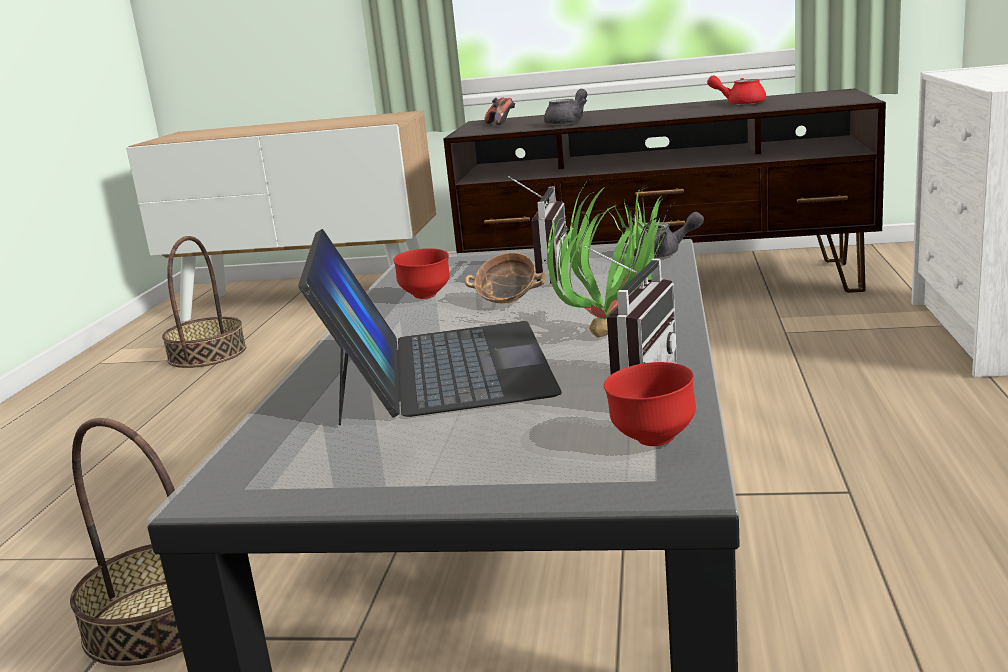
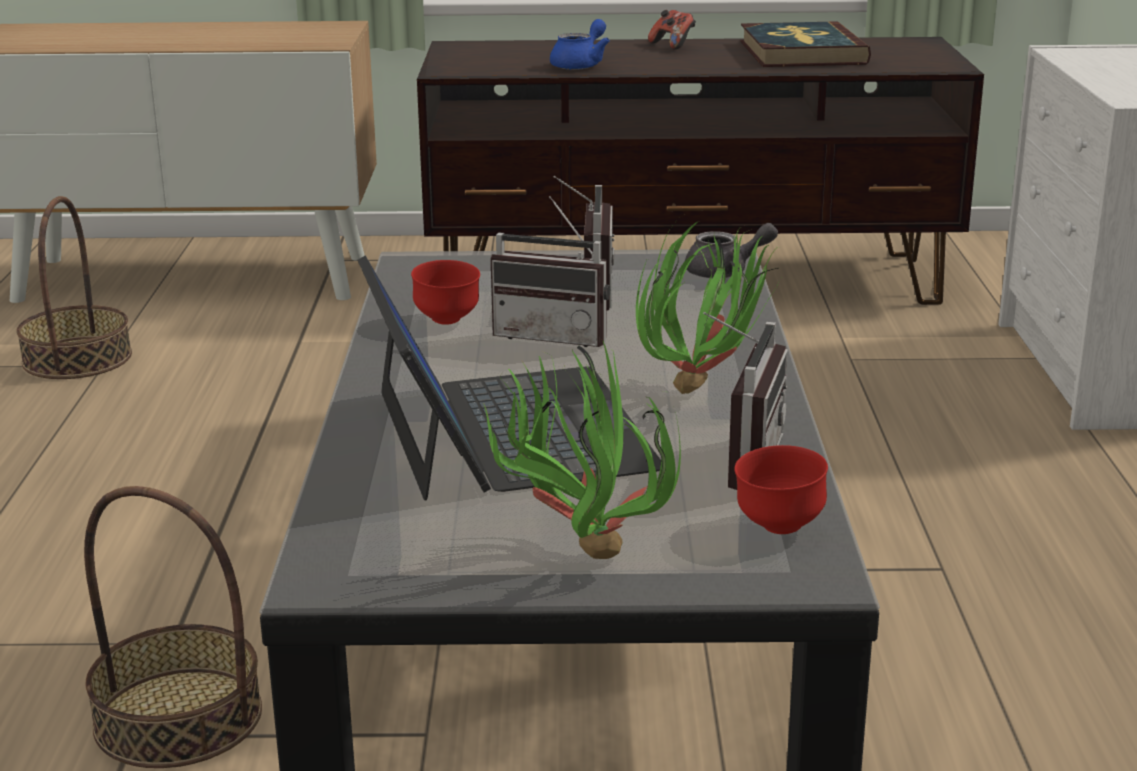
camera: 10 degrees left, 5 degrees up
(456, 465) = (579, 551): none -> potted plant
(501, 123) = (485, 55): game controller -> game controller (673, 45)
(507, 302) = (555, 335): bowl -> radio
(568, 122) = (581, 65): grey teapot -> blue teapot
(740, 103) = (801, 52): red teapot -> book

